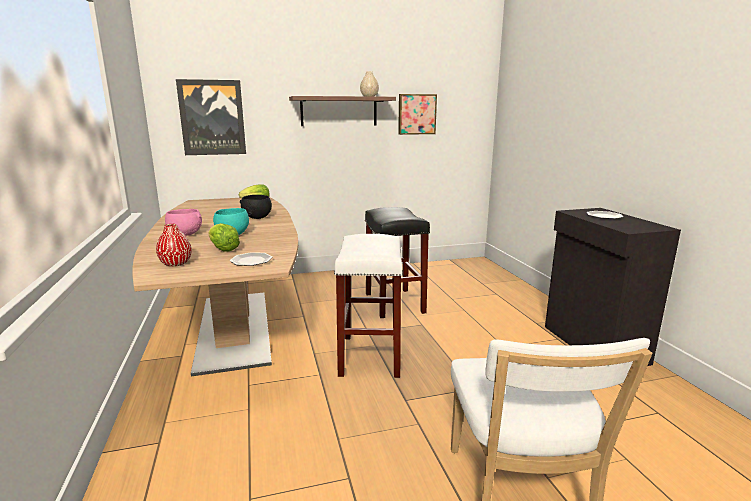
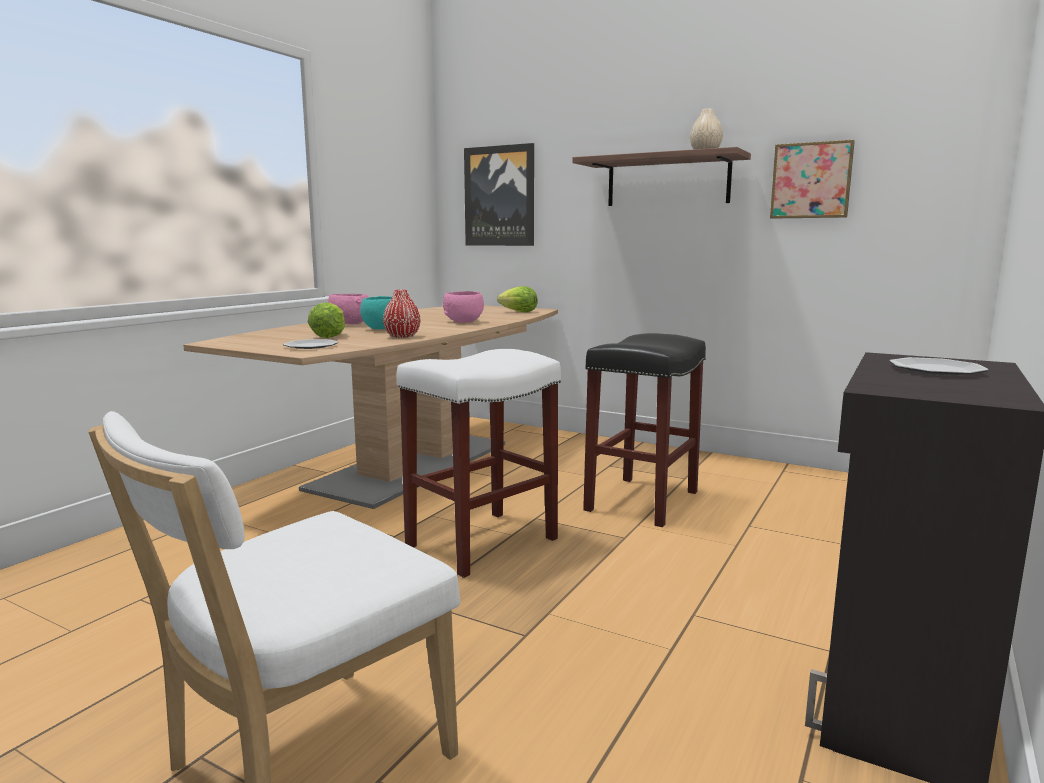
camera: 45 degrees right, 5 degrees down
(176, 263) = (259, 338): red vase -> red vase (402, 336)
(257, 217) = (464, 321): black bowl -> pink bowl

